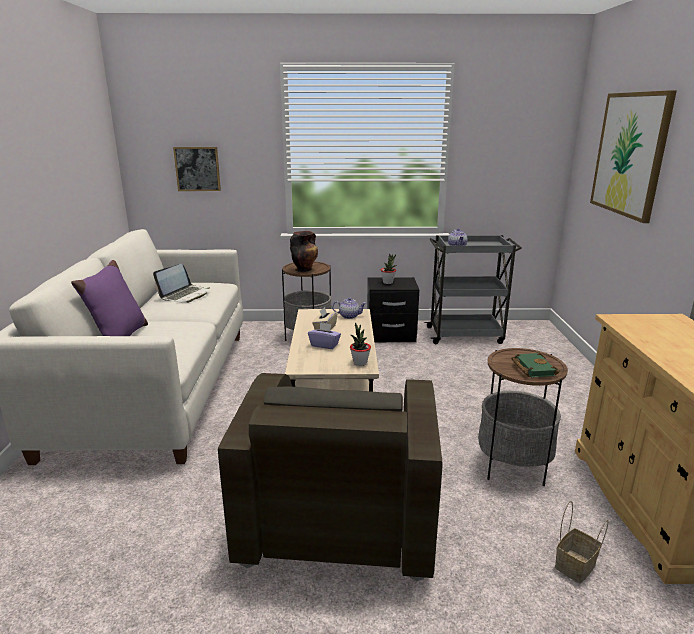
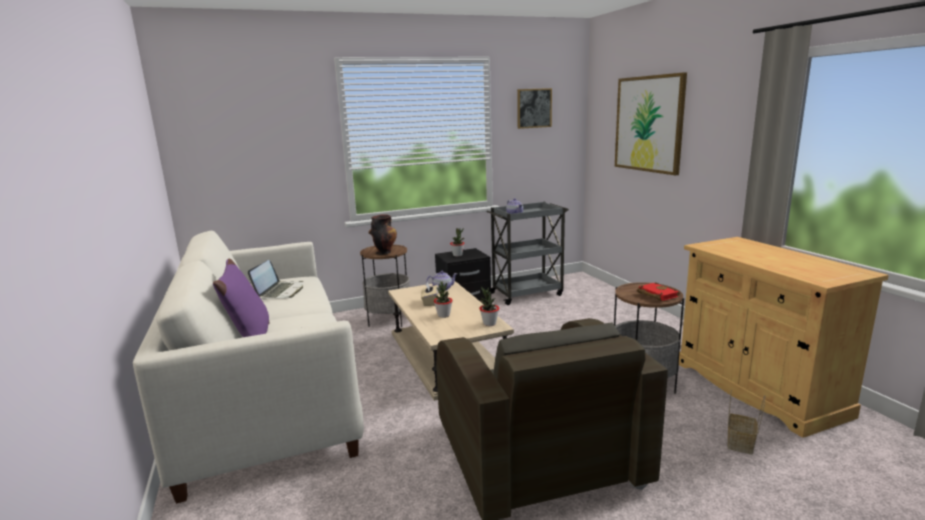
camera: 20 degrees left, 5 degrees down
(197, 169) = (254, 164): picture -> picture (534, 108)
(324, 345) = (443, 315): purple tissue box -> potted plant
(531, 368) = (656, 294): green book -> red book

